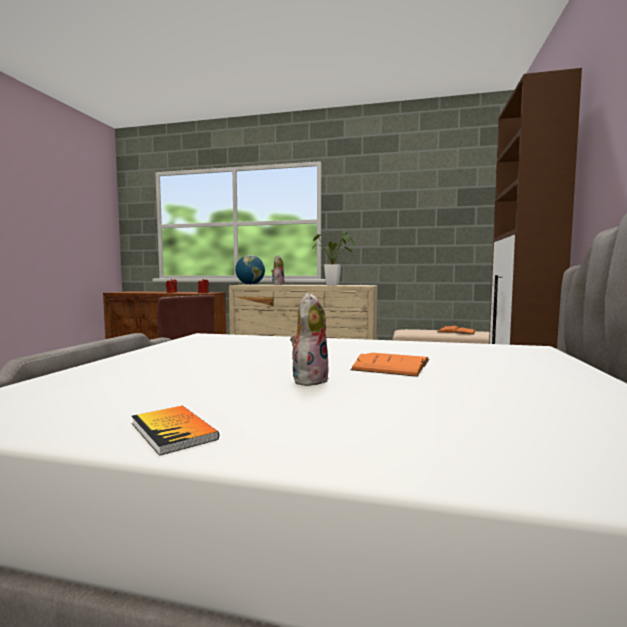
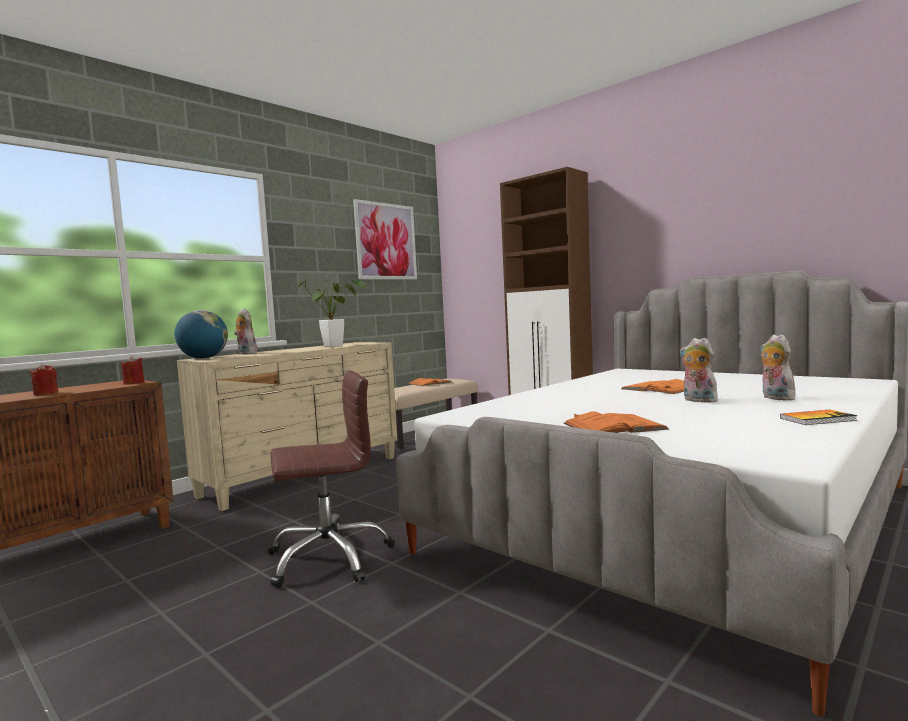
camera: 60 degrees left, 0 degrees up
(150, 364) = (613, 426): none -> orange book
(362, 411) = (775, 398): none -> plush toy
(434, 198) = (386, 241): none -> picture

